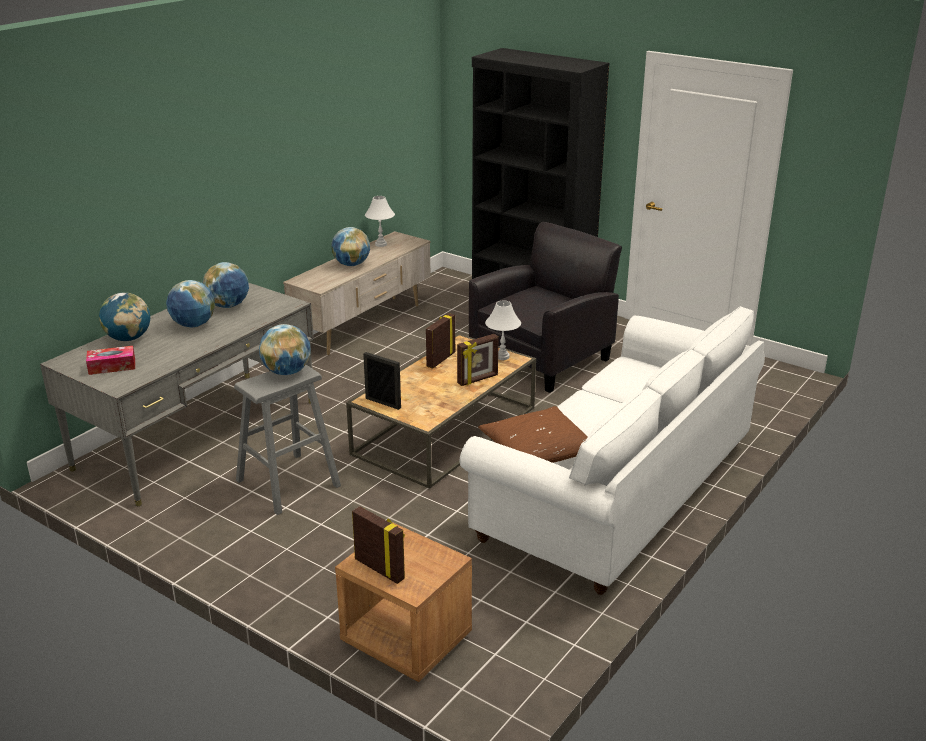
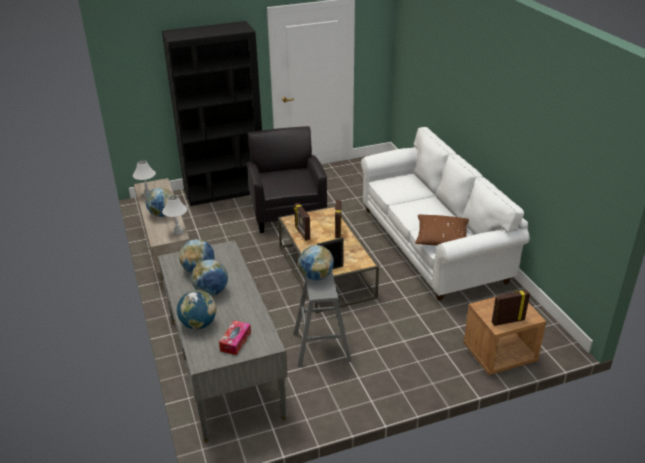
camera: 55 degrees left, 5 degrees up
(502, 356) = (322, 214): white table lamp -> white table lamp (178, 232)

